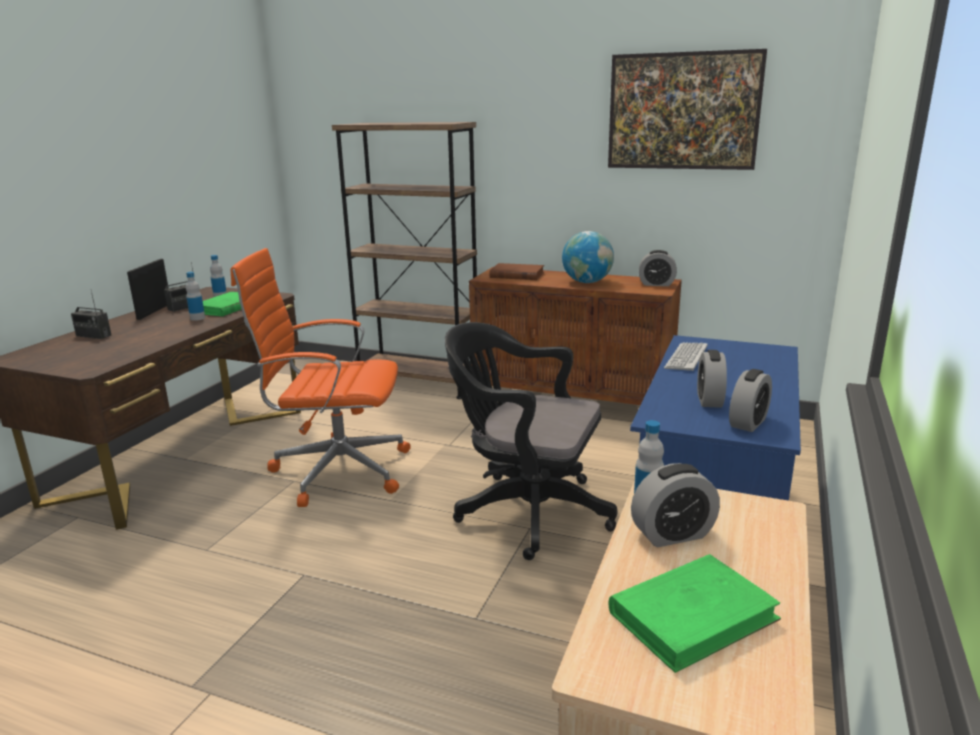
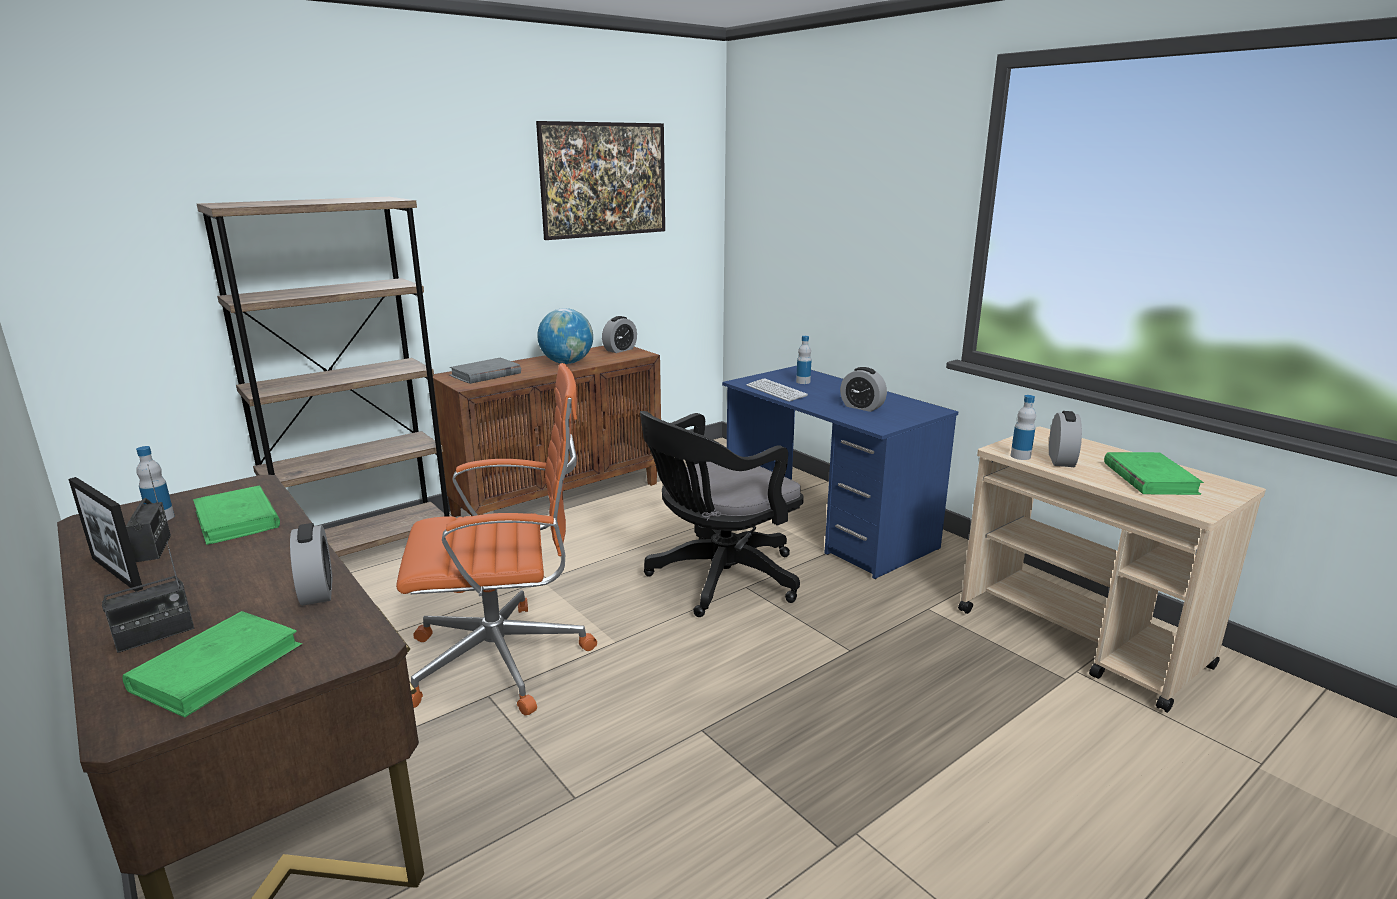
camera: 60 degrees left, 0 degrees up
(63, 354) = (218, 667): none -> green book
(197, 318) = (247, 544): bottle -> bottle (803, 382)
(336, 470) = (505, 660): orange office chair -> orange office chair turned 135 degrees counterclockwise
(516, 275) = (485, 374): brown book -> grey book
(748, 423) = (909, 409): alarm clock -> alarm clock (317, 591)

